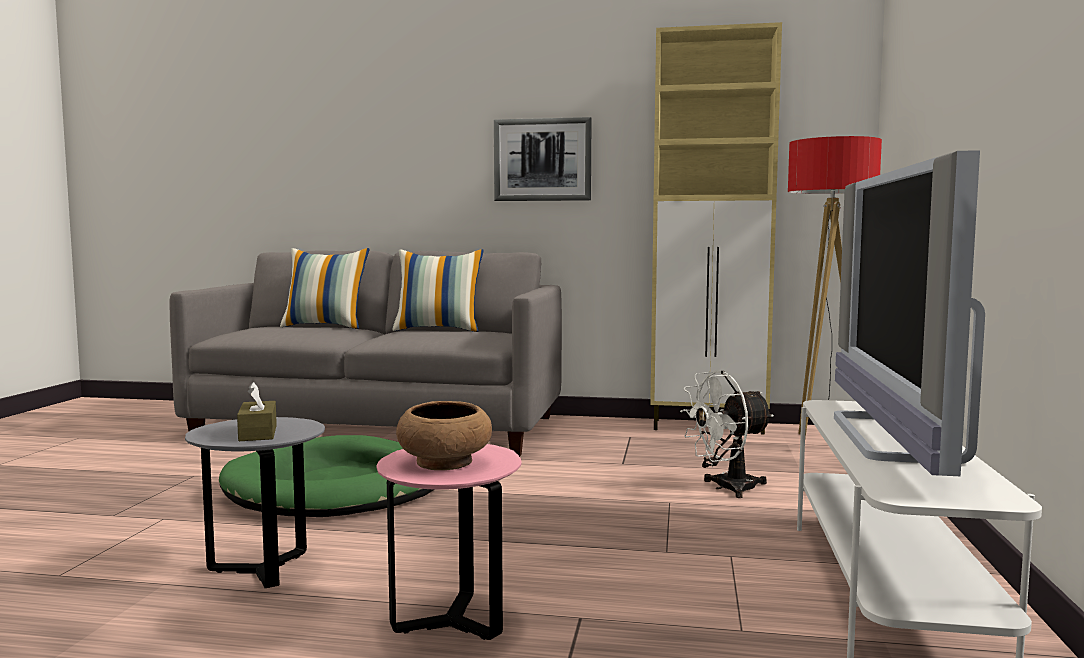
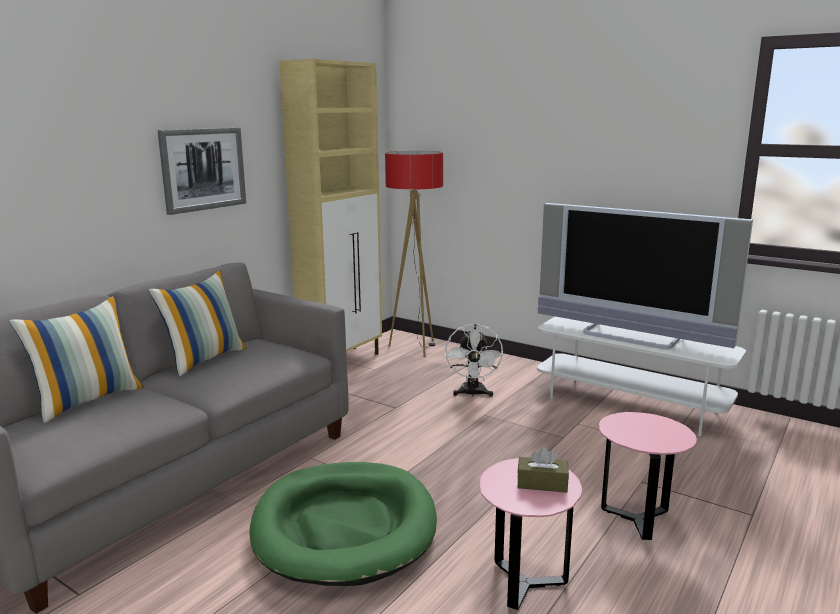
camera: 65 degrees left, 10 degrees up
(261, 571) = (525, 584): grey side table -> pink side table
(445, 463) = (653, 432): brown bowl -> none

